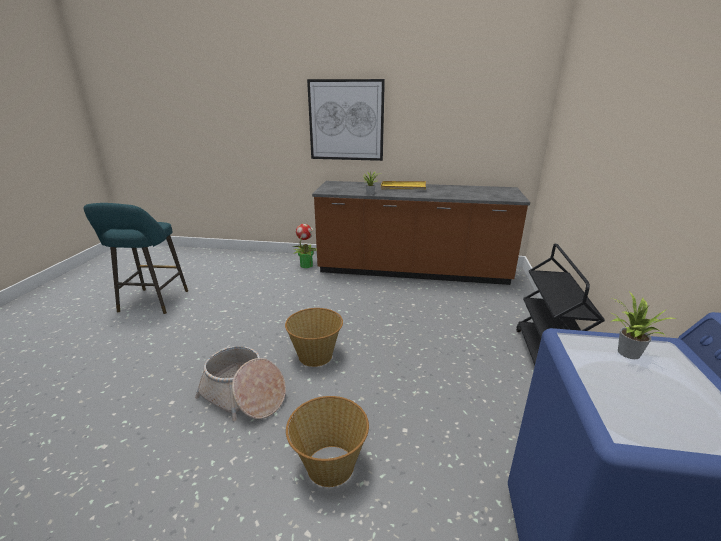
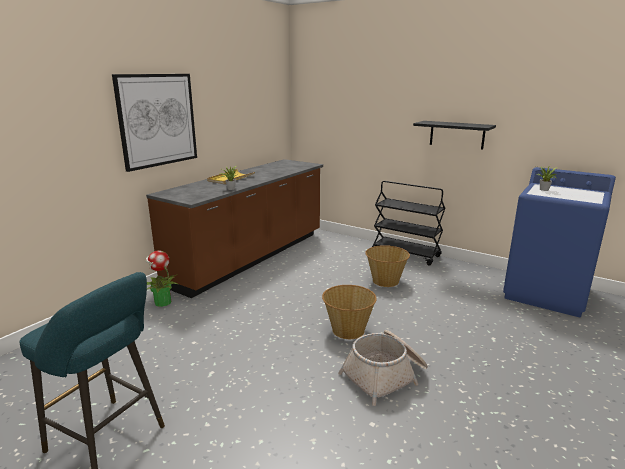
camera: 65 degrees left, 5 degrees down
(329, 465) = (477, 348): basket -> basket (385, 281)
(652, 198) = (457, 134): none -> black shelf

